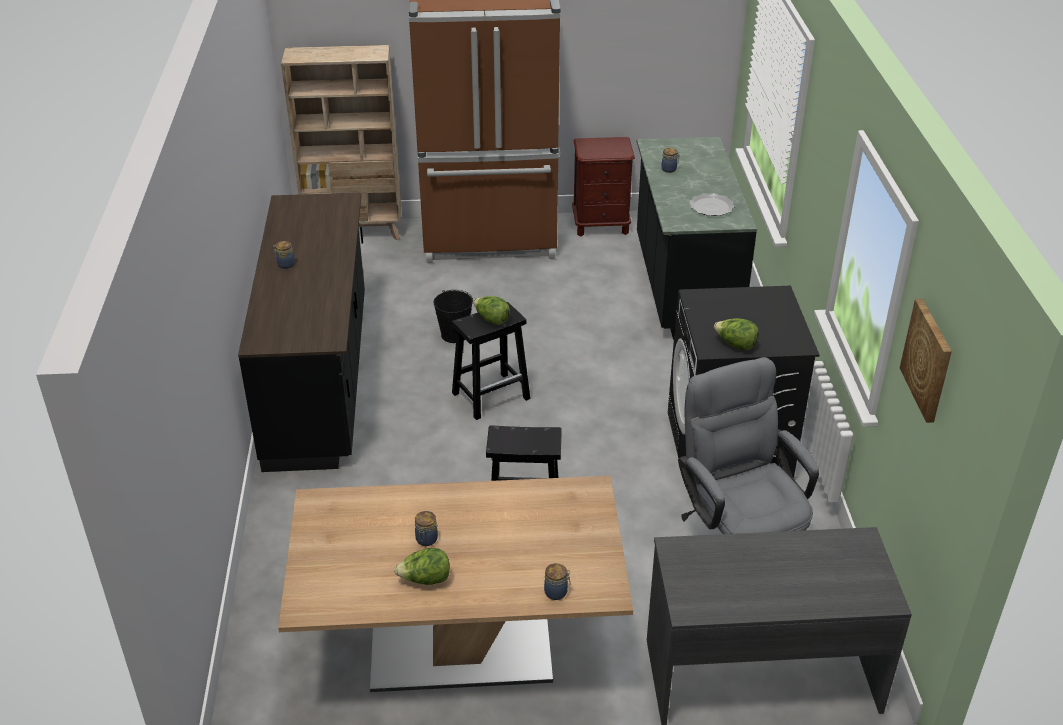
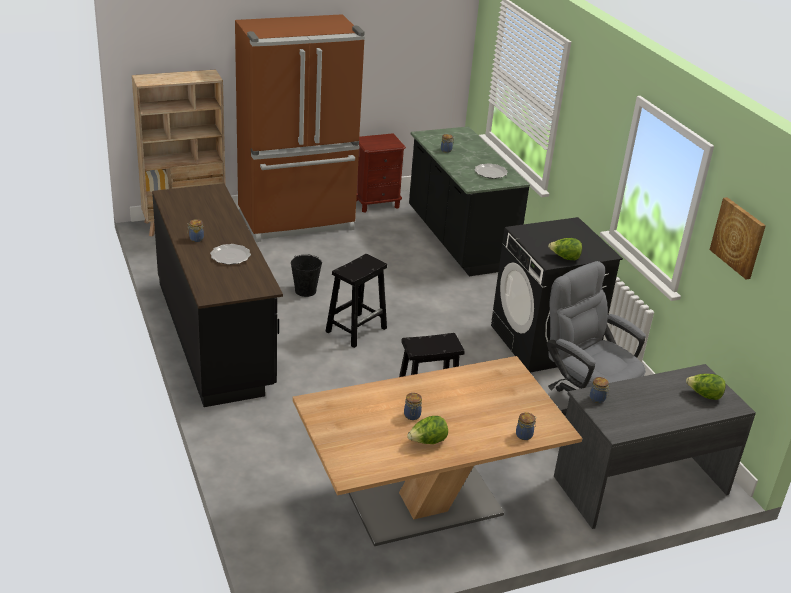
camera: 20 degrees left, 5 degrees down
(312, 292) = (230, 256): none -> plate
(491, 320) = (361, 267): lettuce -> lettuce (704, 395)
(689, 556) = (598, 399): none -> jar

